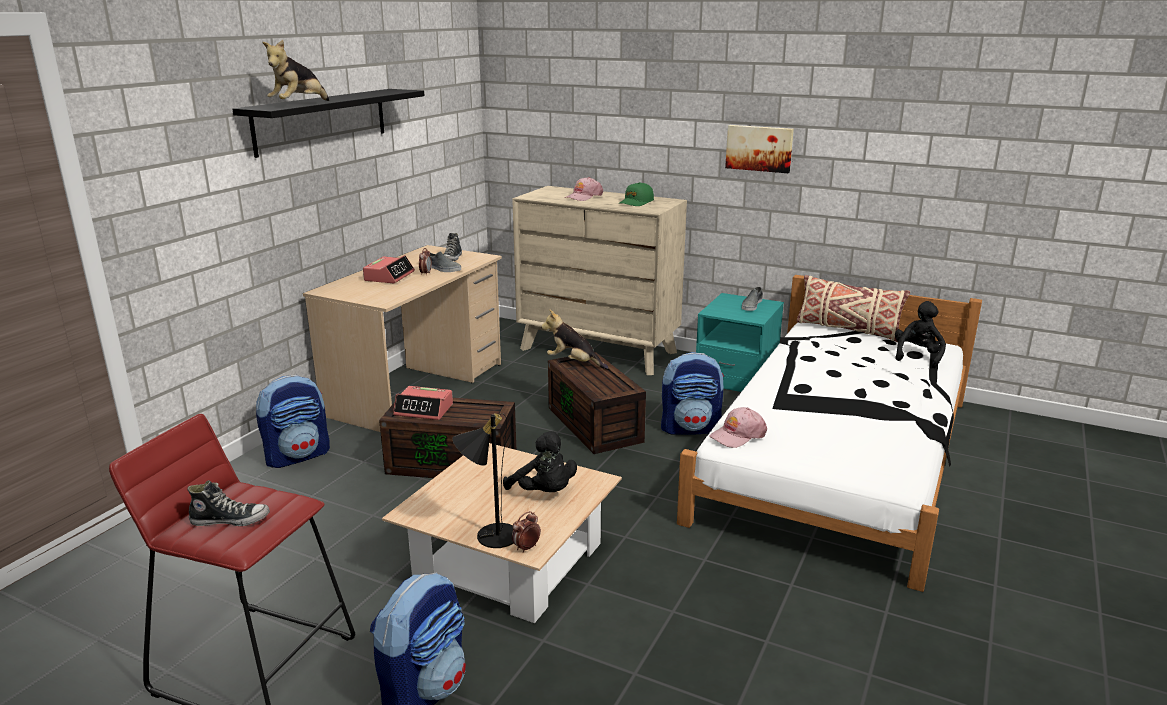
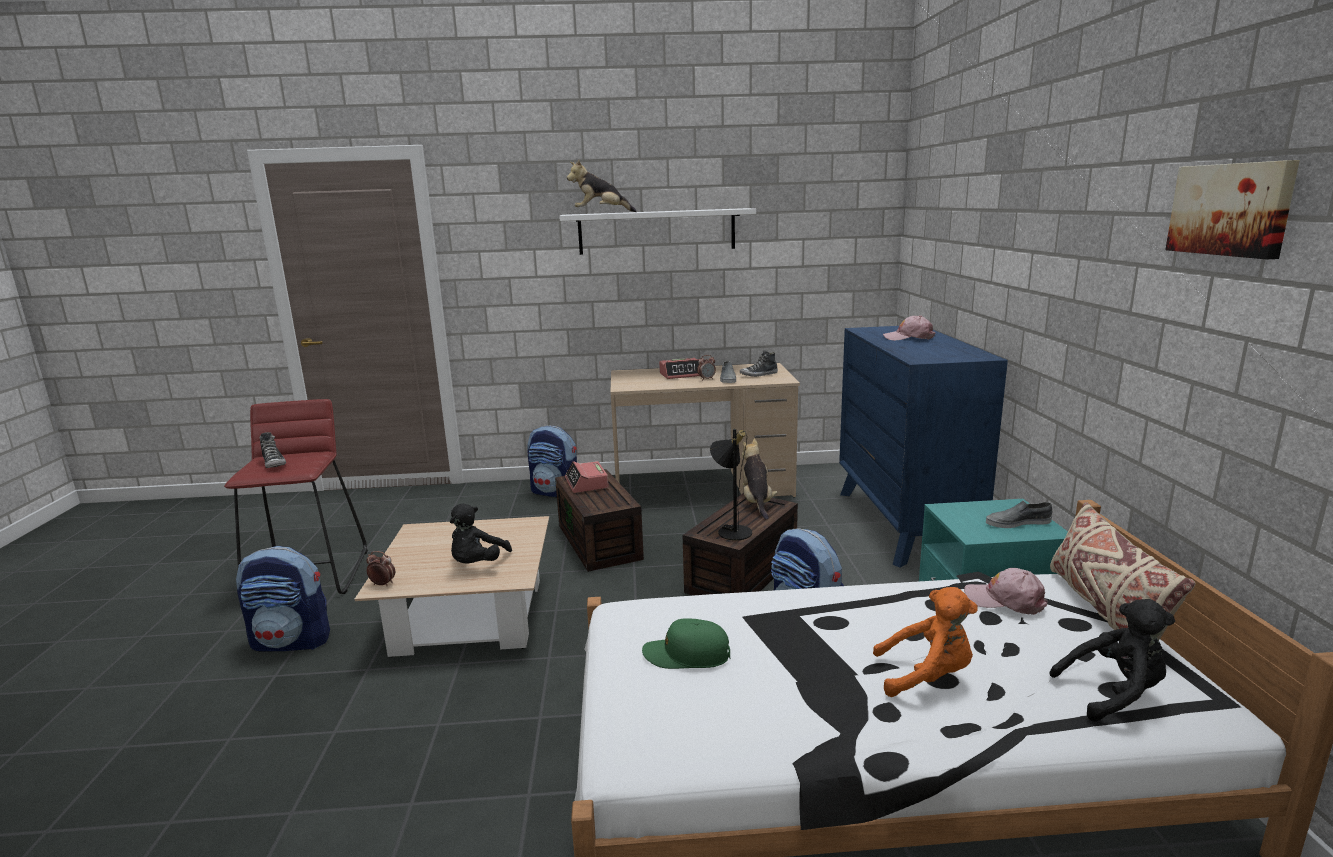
camera: 60 degrees right, 5 degrees down
(321, 121) = (657, 231): black shelf -> white shelf
(489, 535) = (396, 565): black table lamp -> black table lamp (731, 530)
(598, 350) = (904, 524): beige dresser -> blue dresser
(636, 202) = (936, 351): green cap -> green cap (687, 655)
(738, 435) = (645, 612): pink cap -> pink cap (1005, 600)
(759, 148) = (1081, 295): picture -> picture (1231, 209)
(877, 385) = (927, 677): none -> orange plush toy

